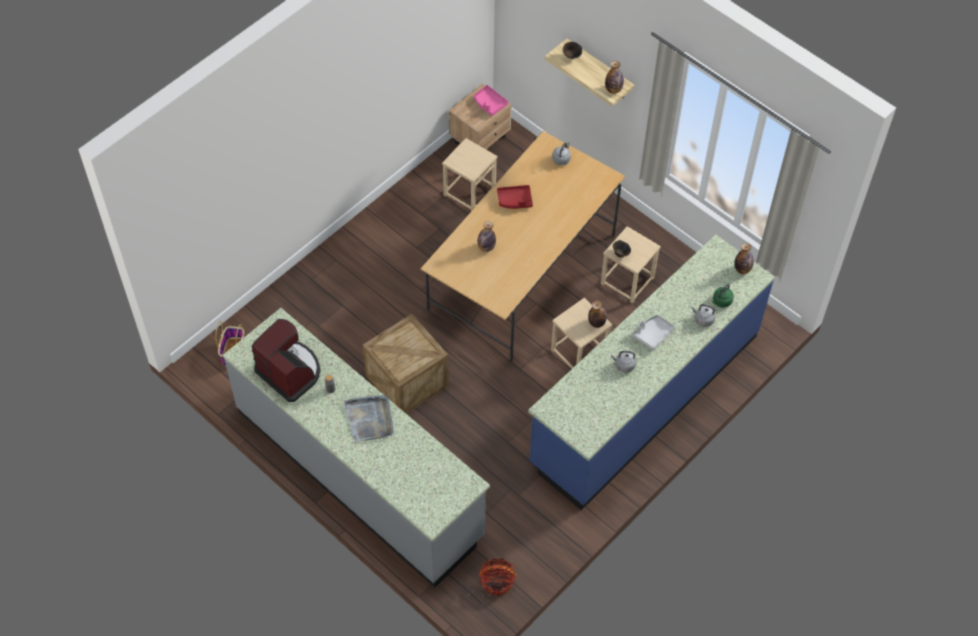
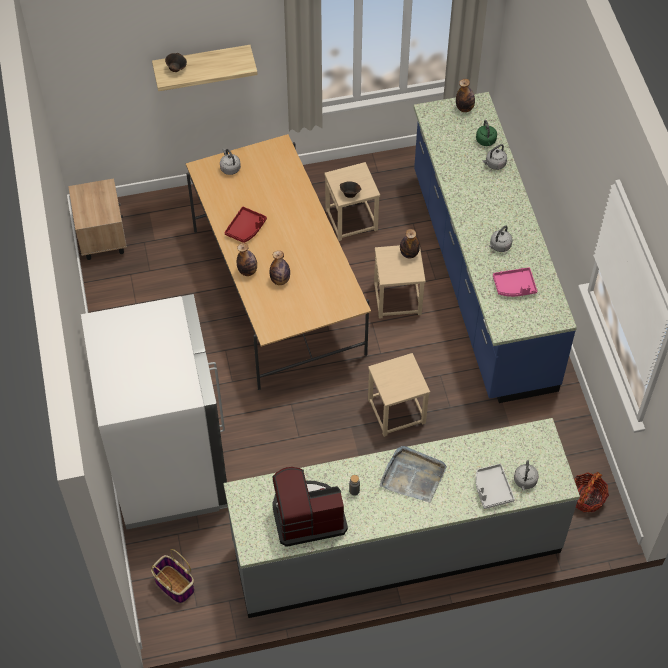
camera: 55 degrees left, 0 degrees up
(323, 294) = (169, 466): none -> white fridge
(407, 380) = (324, 450): crate -> none
(418, 495) = (525, 481): none -> grey kettle
(469, 192) = (154, 280): beige stool -> beige stool (396, 411)
(489, 104) = (97, 194): pink tray -> pink tray (514, 286)
(613, 90) = (243, 61): bottle -> bottle (247, 271)
(652, 334) = (483, 207): grey tray -> grey tray (492, 489)

